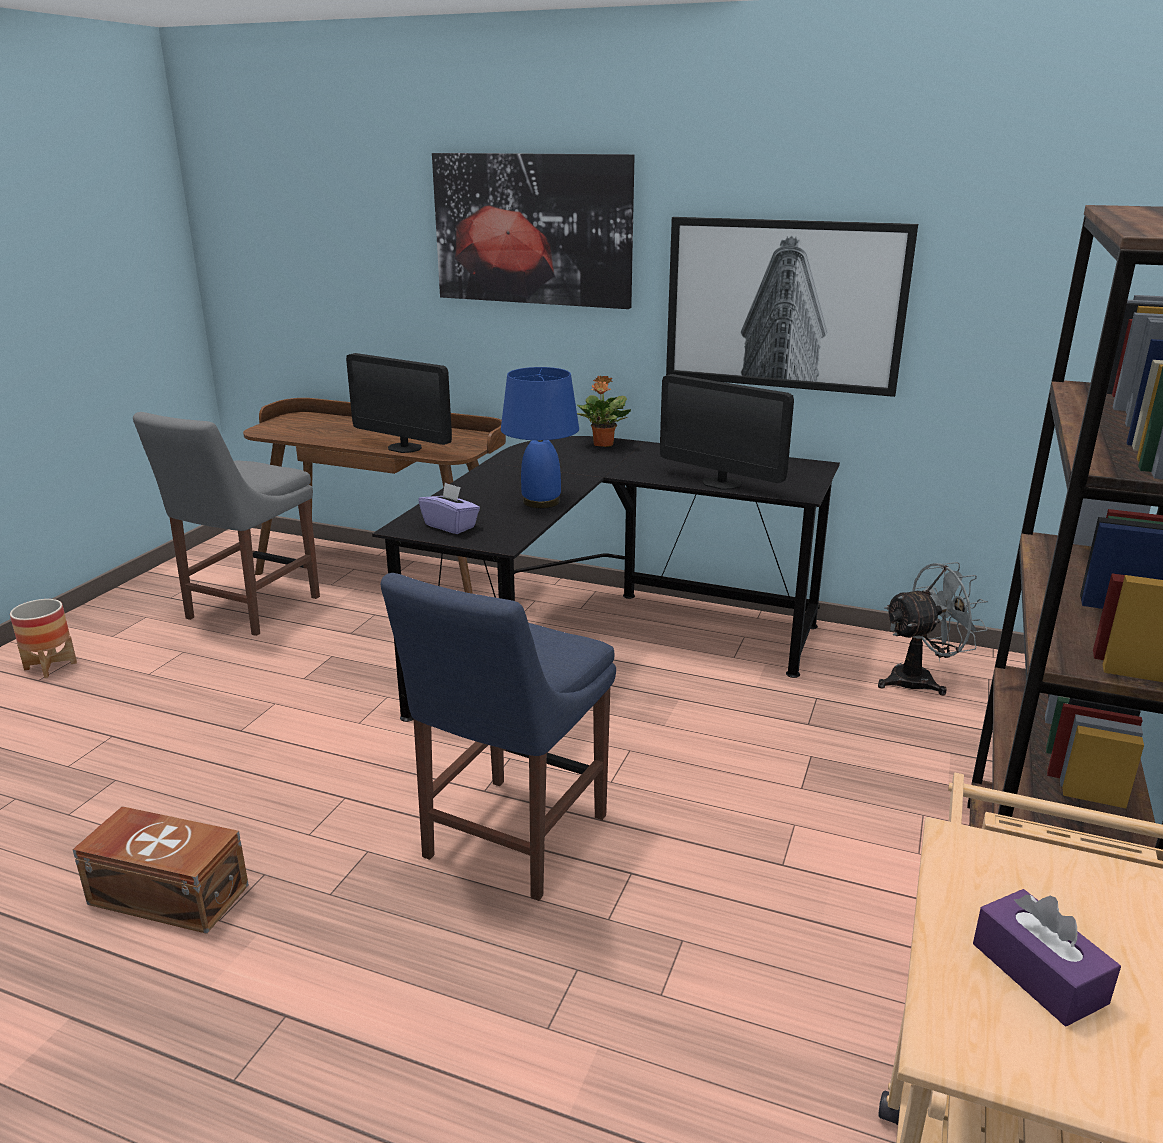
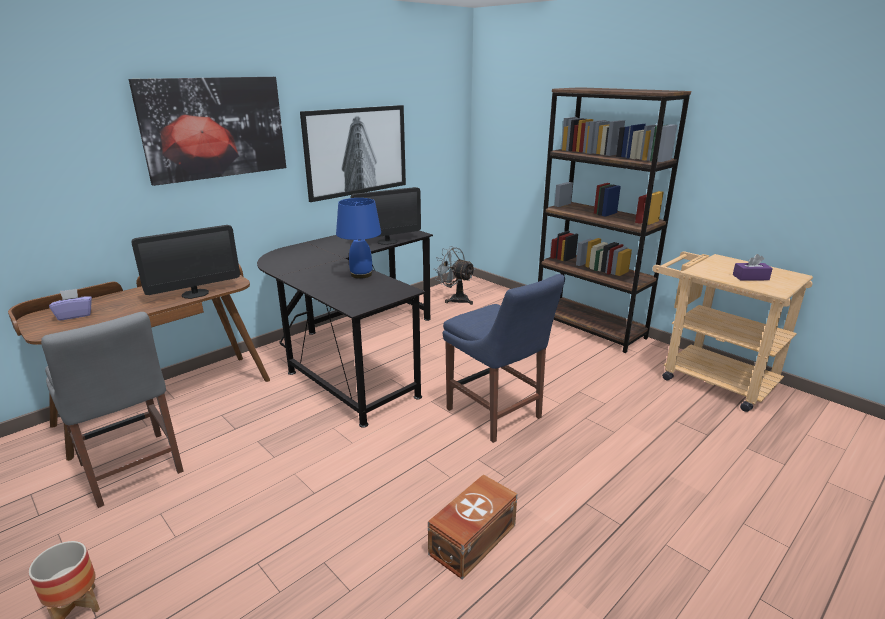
camera: 65 degrees left, 0 degrees up
(450, 526) = (368, 297): purple tissue box -> purple tissue box (75, 315)
(603, 444) = (295, 249): potted plant -> none
(920, 680) = (455, 299): grey fan -> grey fan turned 60 degrees counterclockwise

